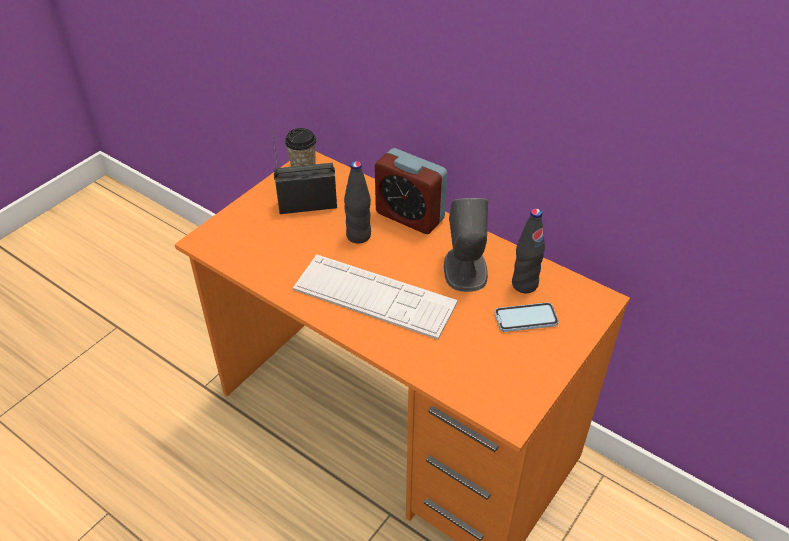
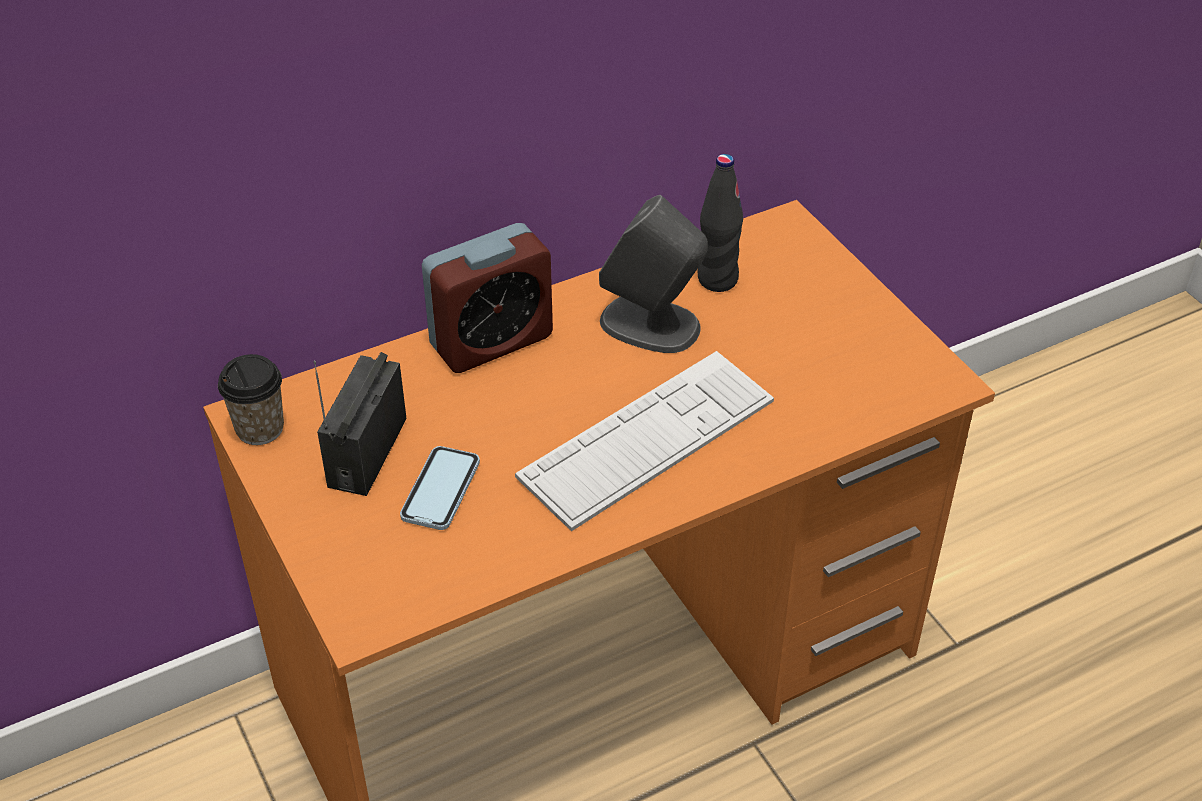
camera: 65 degrees left, 0 degrees up
(358, 236) = (495, 414): black bottle -> none
(526, 318) = (782, 303): phone -> phone (440, 490)

